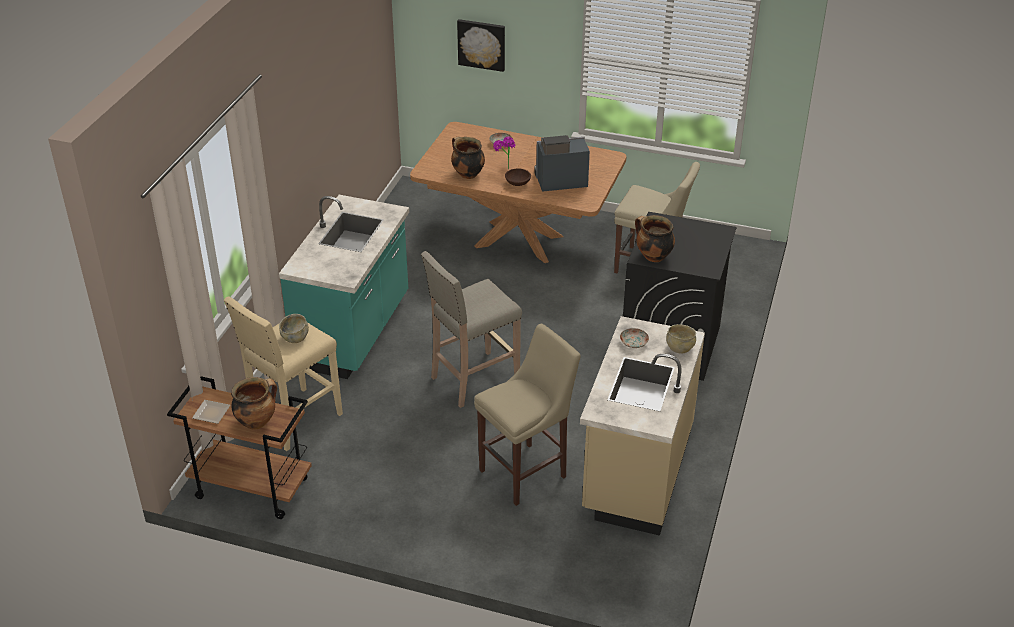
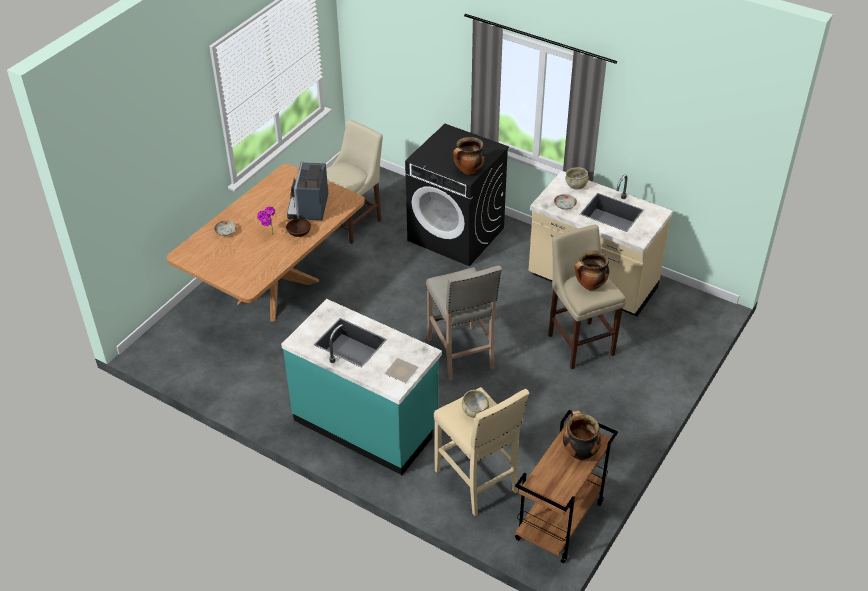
camera: 75 degrees left, 5 degrees up
(212, 414) = (562, 483): plate -> plate (402, 371)
(467, 174) = (268, 261): cooking pot -> cooking pot (590, 285)
(482, 44) = (154, 171): picture -> none

